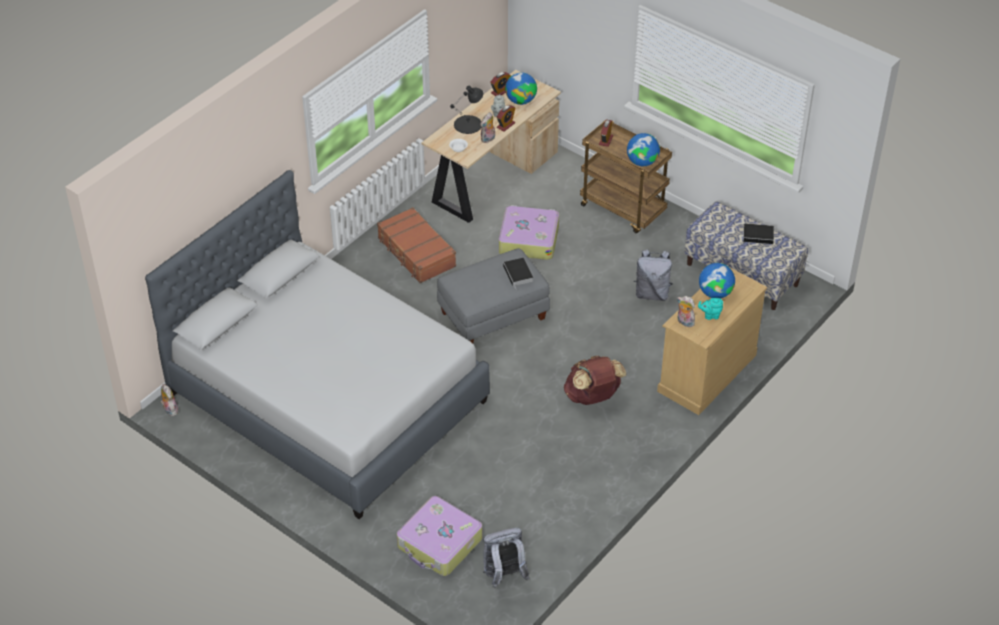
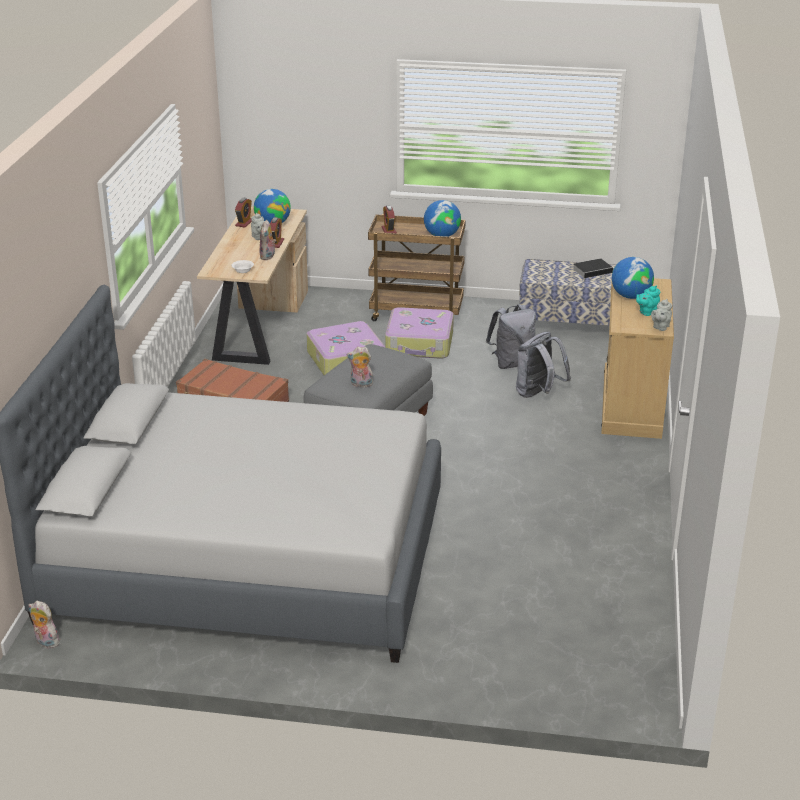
camera: 30 degrees left, 15 degrees down
(439, 544) = (519, 649): suitcase -> suitcase (420, 344)
(468, 124) = (235, 252): black table lamp -> none
(504, 575) = (623, 650): grey backpack -> grey backpack (538, 394)
(518, 274) = (393, 360): book -> none
(592, 397) = (543, 459): brown backpack -> none
(684, 322) = (629, 324): plush toy -> plush toy (360, 384)
(705, 335) = (660, 327): none -> grey teapot

